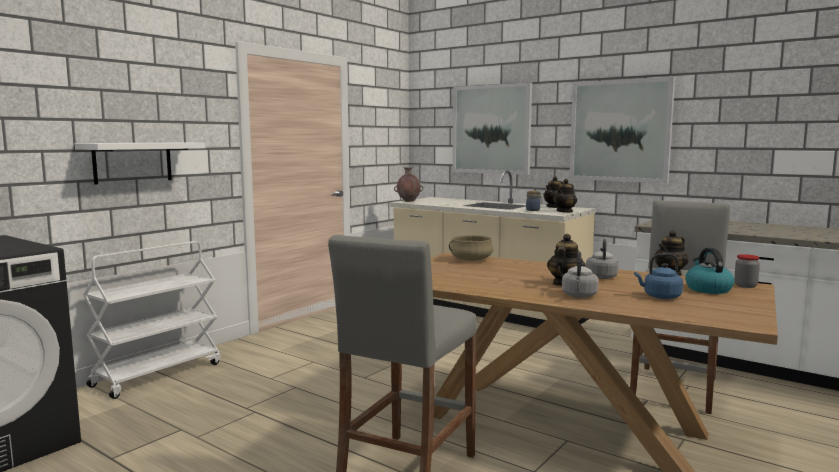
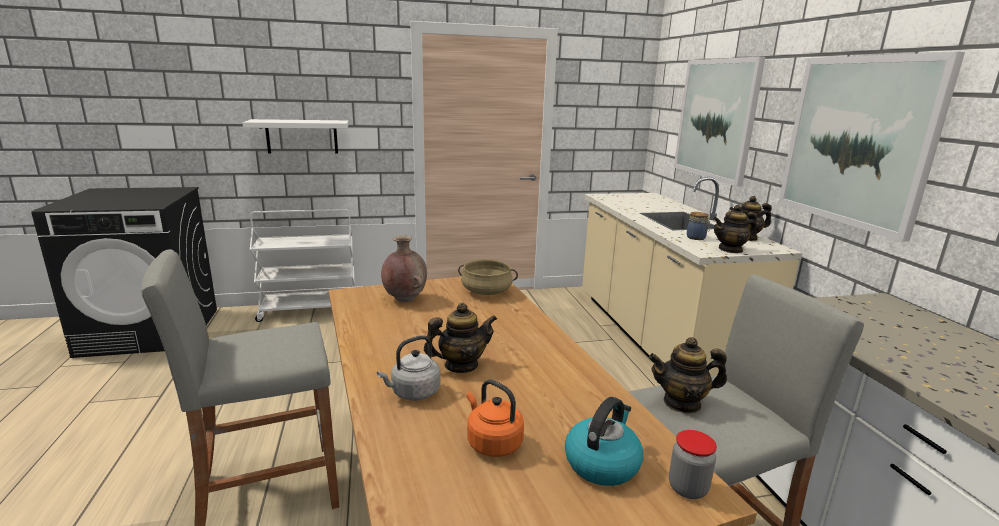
camera: 40 degrees right, 10 degrees up
(408, 201) = (606, 196): brown vase -> brown vase (404, 299)
(601, 277) = (536, 371): grey kettle -> none
(660, 297) = (492, 443): blue kettle -> orange kettle

